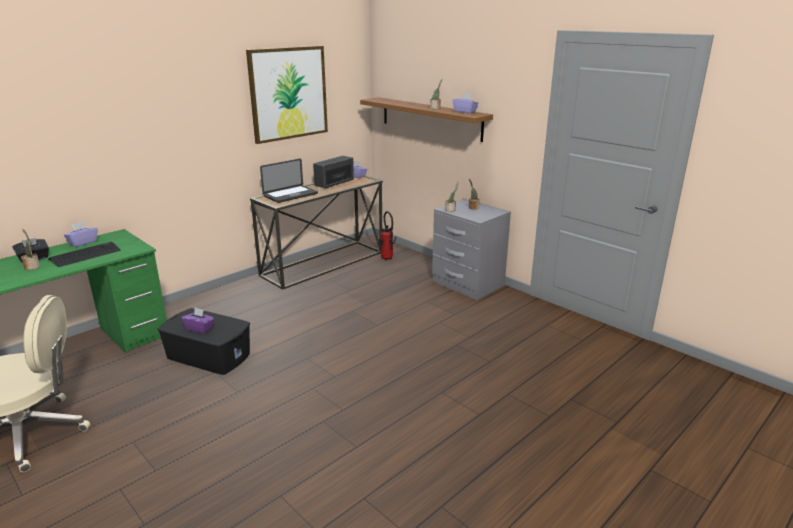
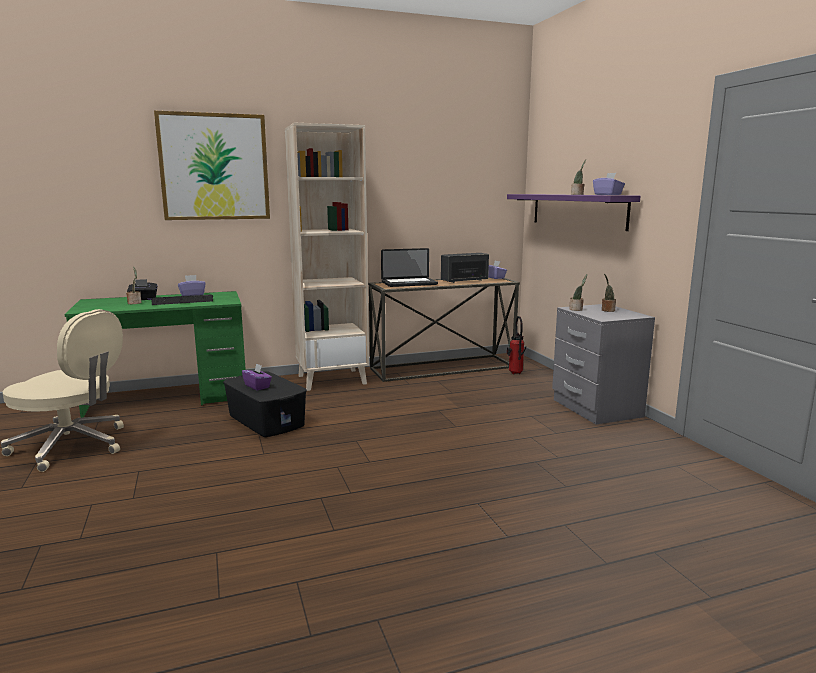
camera: 25 degrees right, 10 degrees down
(233, 296) = (332, 379): none -> beige bookcase
(288, 93) = (424, 180): picture -> picture (214, 167)
(430, 118) = (577, 210): brown shelf -> purple shelf

